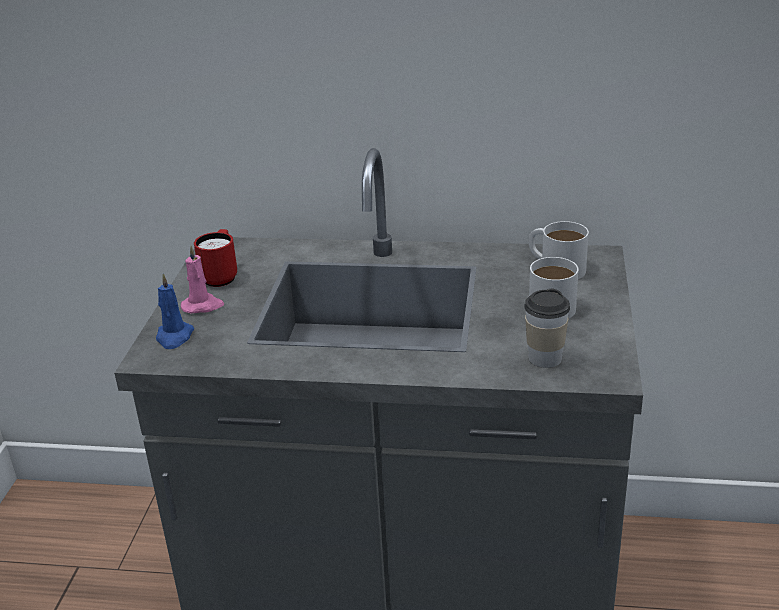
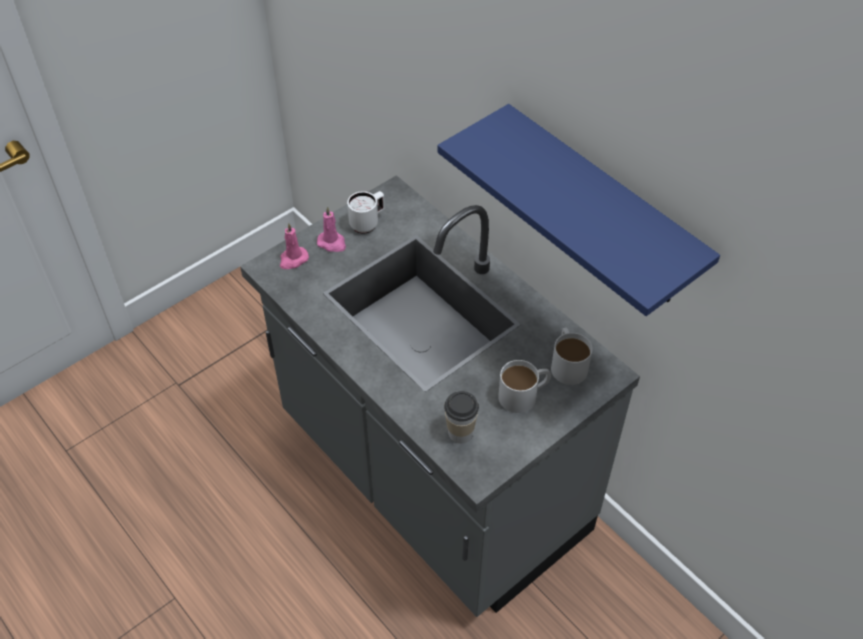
camera: 40 degrees right, 20 degrees up
(174, 337) = (293, 259): blue candle -> pink candle
(221, 276) = (368, 223): red mug -> white mug
(521, 67) = (601, 209): none -> blue shelf

